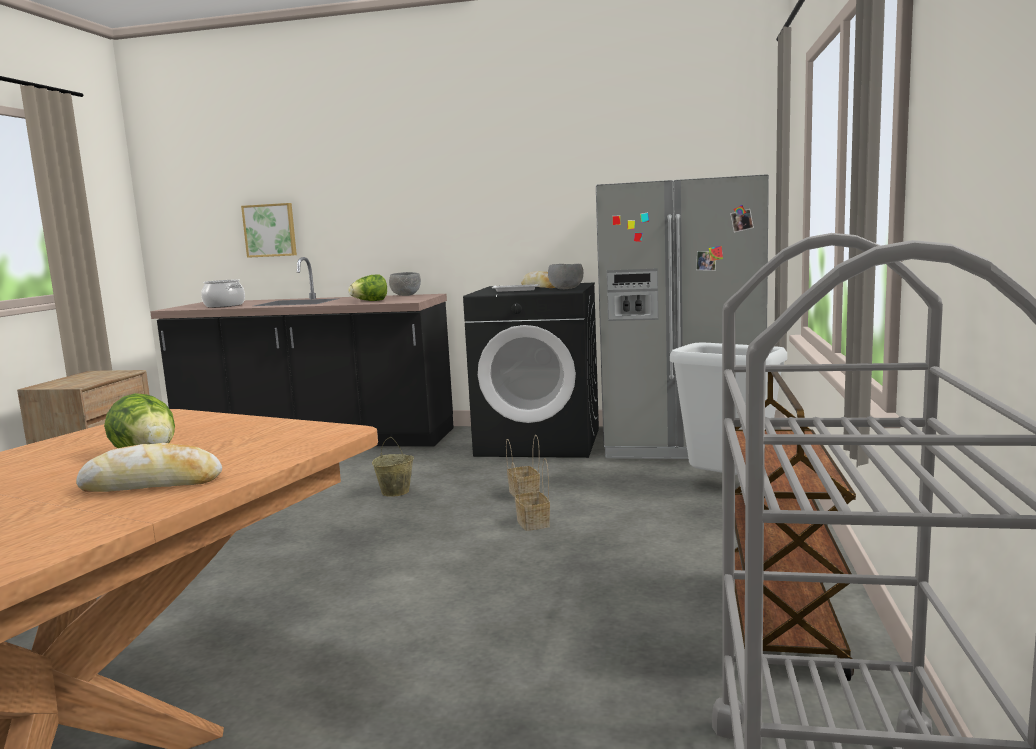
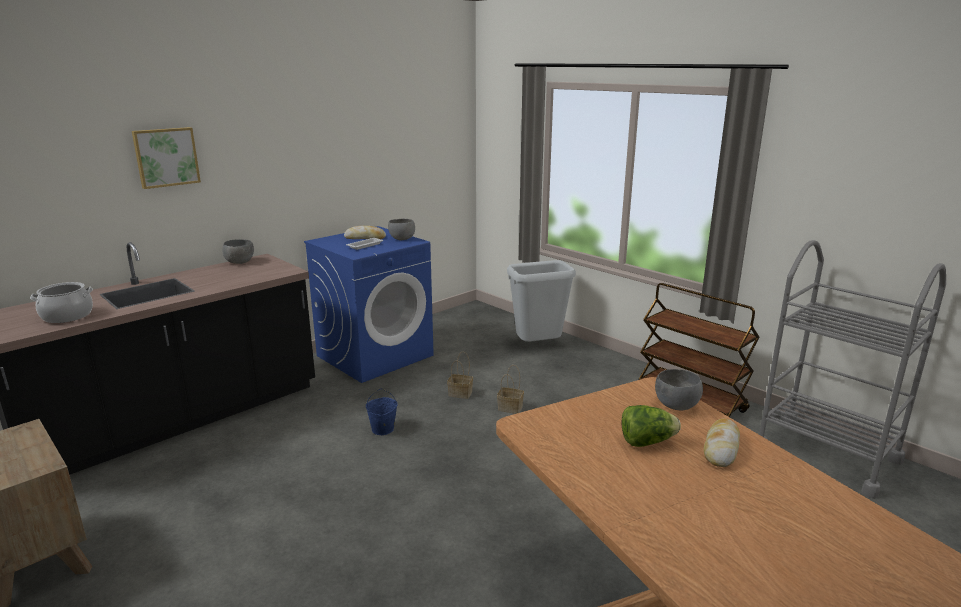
camera: 55 degrees left, 10 degrees up
(270, 230) = (58, 216): picture -> picture (166, 157)
(279, 448) = (675, 406): none -> grey bowl
(370, 301) = (245, 277): lettuce -> none
(394, 492) = (382, 429): beige bucket -> blue bucket
(540, 442) = (375, 355): black washing machine -> blue washing machine
(682, 443) = (457, 327): grey fridge -> none

